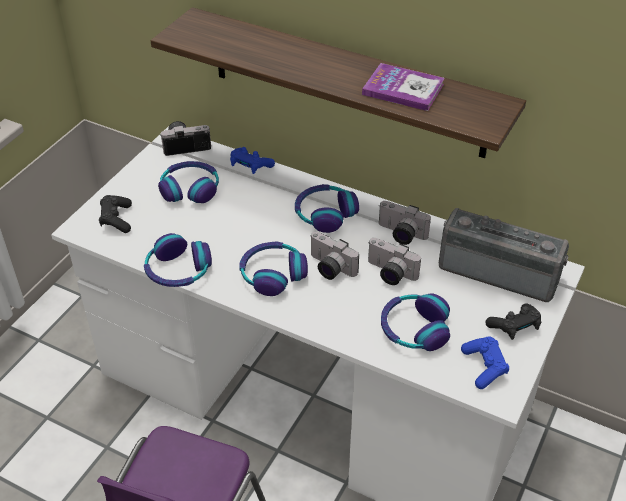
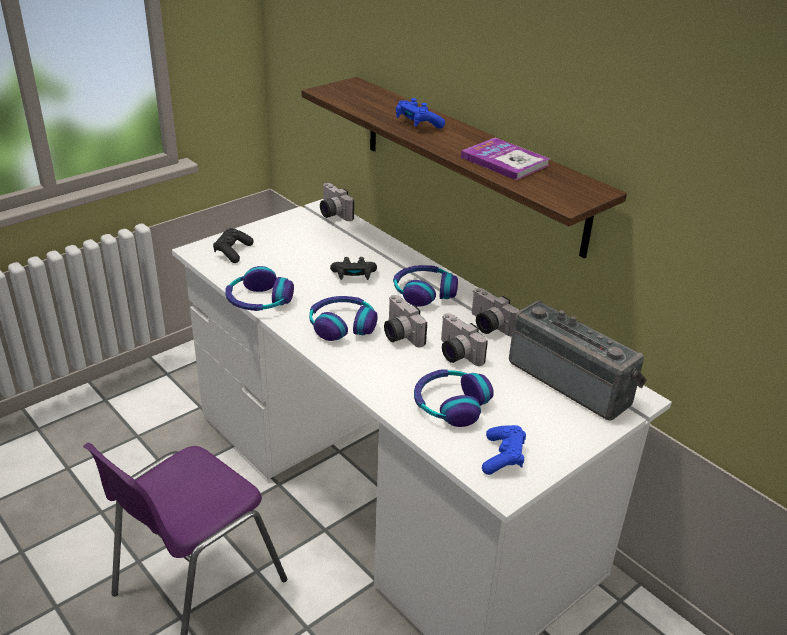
camera: 20 degrees right, 10 degrees down
(186, 145) = (332, 213): camera -> camera turned 135 degrees counterclockwise
(190, 189) = (312, 245): headphones -> none
(250, 166) = (378, 241): blue game controller -> blue game controller (417, 124)
(514, 327) = (558, 432): black game controller -> black game controller (353, 276)

